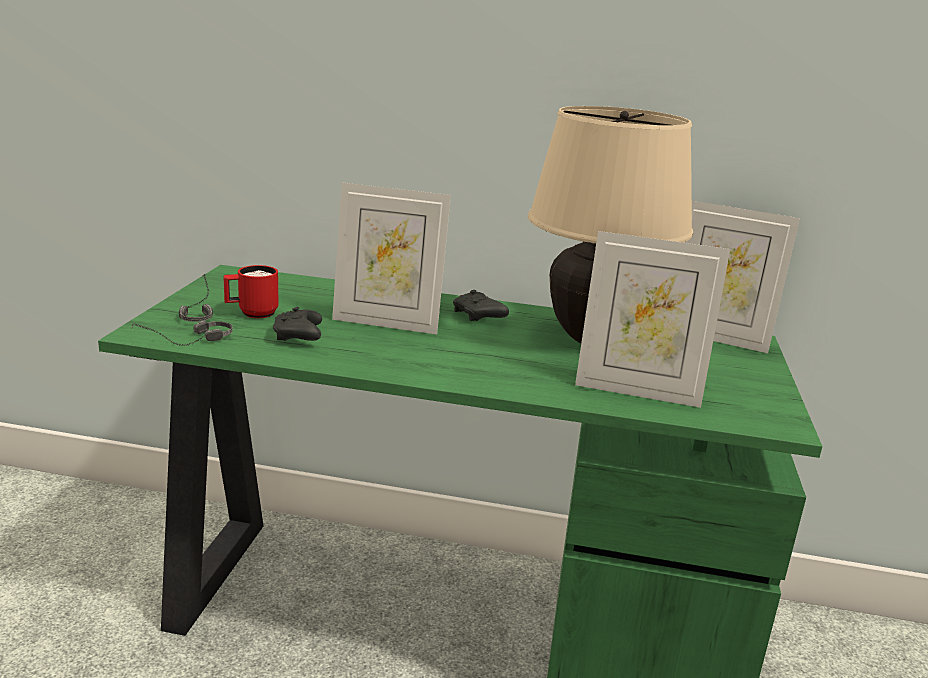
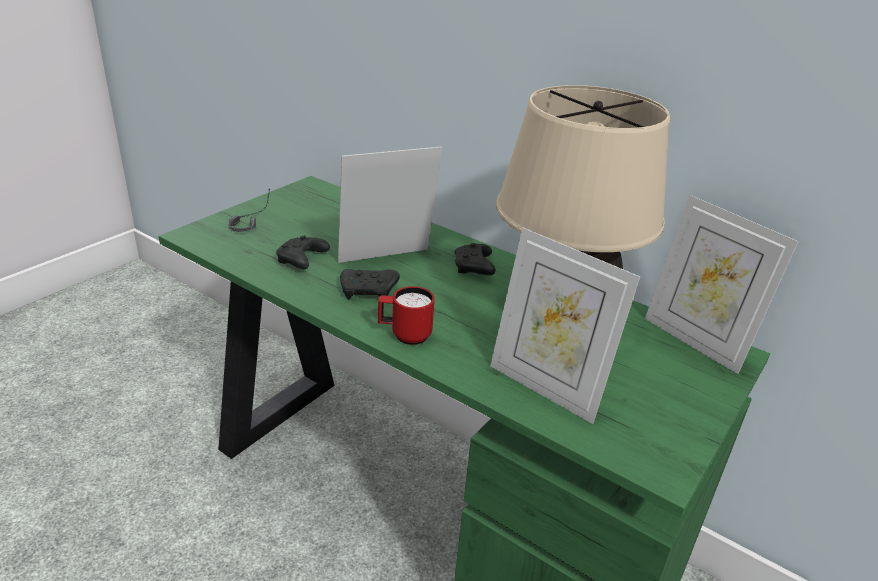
camera: 25 degrees right, 10 degrees up
(186, 342) = (215, 250): headphones -> none
(251, 313) = (288, 230): red mug -> red mug (404, 335)
(387, 323) = (386, 260): picture frame -> picture frame turned 120 degrees clockwise
(399, 350) = (369, 291): none -> black game controller

